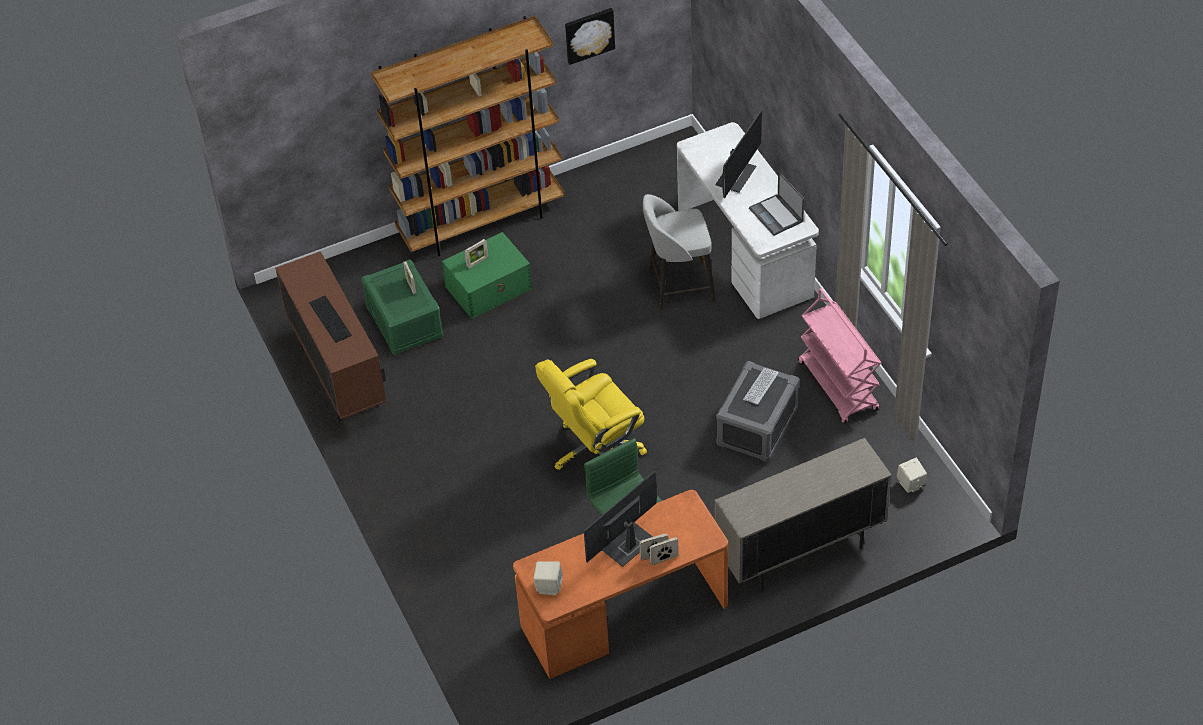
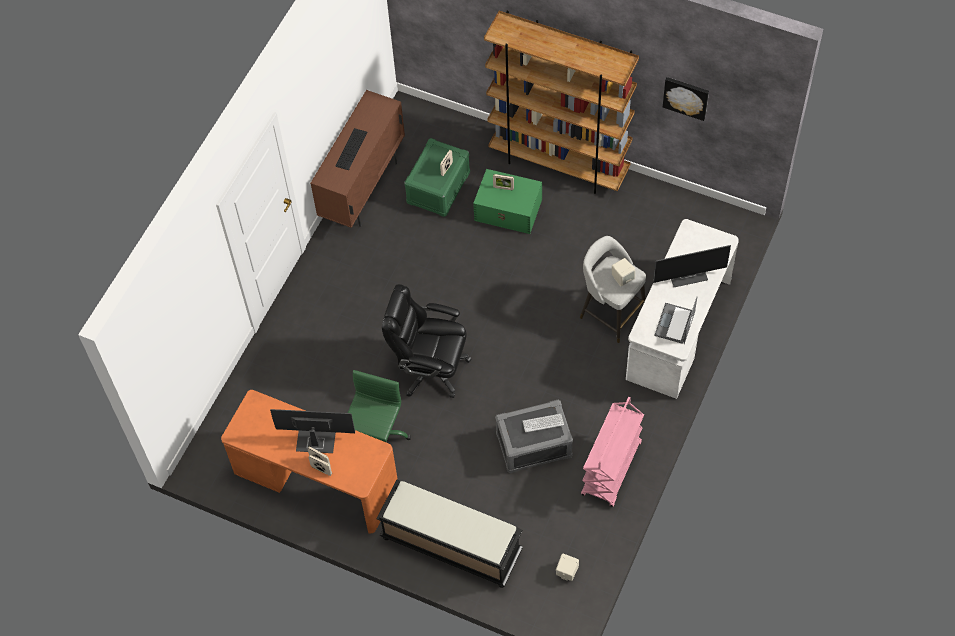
camera: 50 degrees right, 10 degrees up
(548, 586) = (247, 422): beige speaker -> beige speaker (622, 278)
(595, 451) = (430, 368): yellow office chair -> black office chair
(800, 553) = (450, 545): beige cabinet -> black bench

